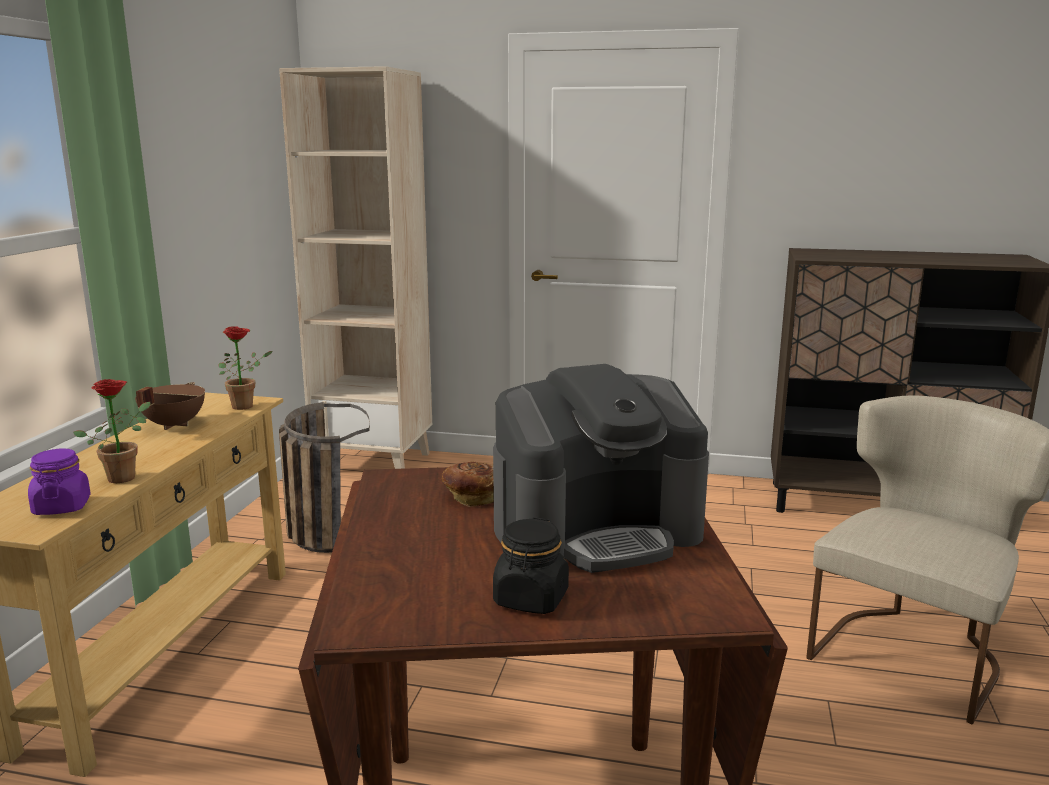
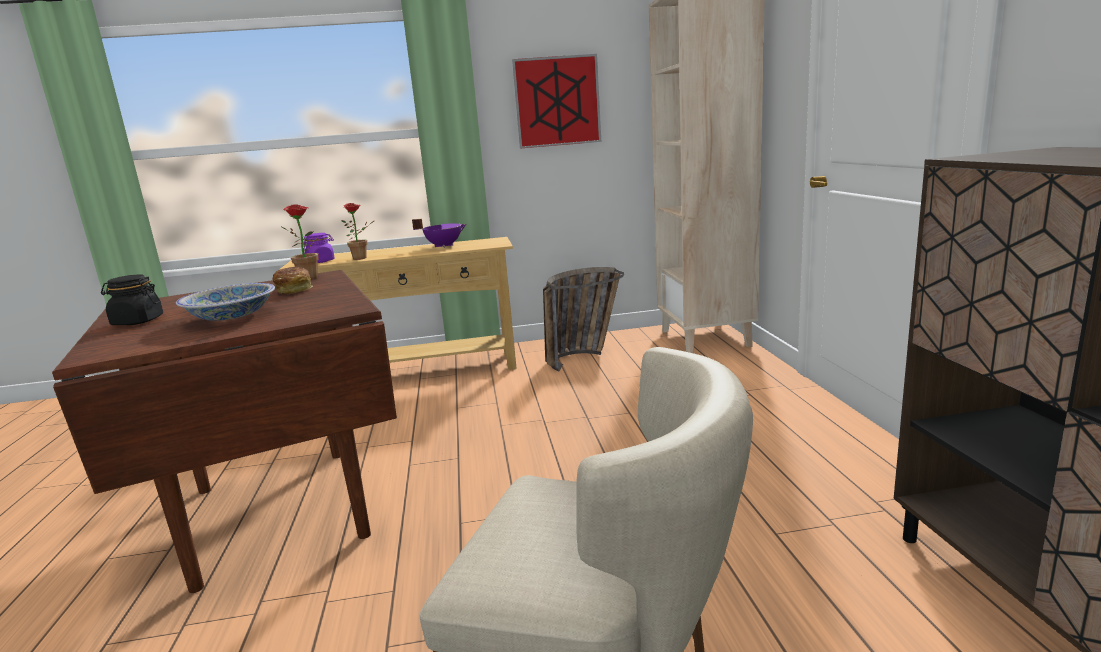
camera: 70 degrees right, 0 degrees up
(172, 425) = (443, 246): brown cooking pot -> purple cooking pot
(197, 186) = (557, 101): none -> picture
(247, 405) = (489, 245): potted plant -> potted plant (311, 278)
(597, 531) = (232, 317): coffee machine -> bowl

